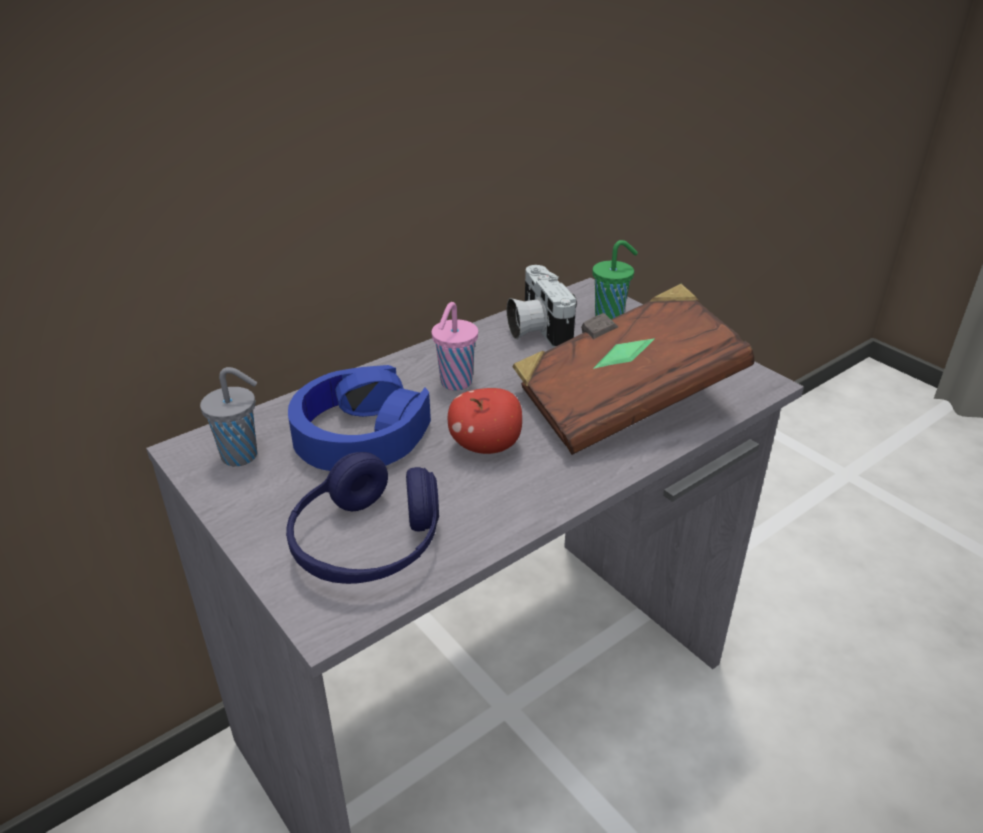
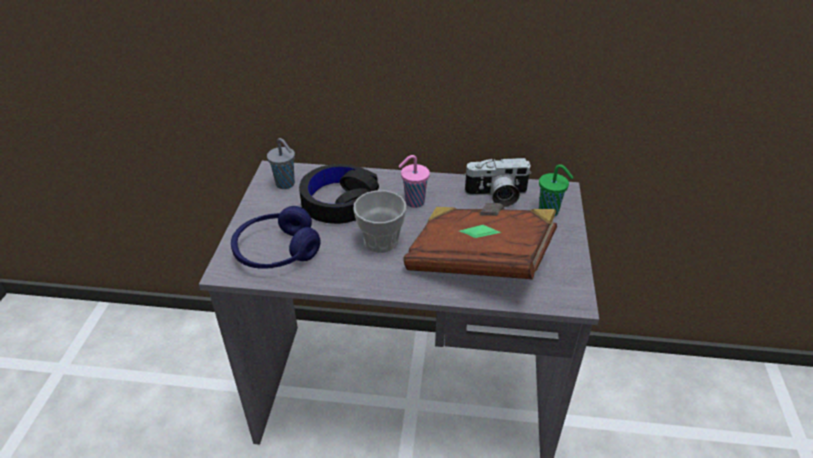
camera: 45 degrees right, 5 degrees up
(360, 434) = (340, 202): blue headphones -> black headphones
(486, 446) = (381, 241): apple -> cup
(535, 329) = (496, 196): camera -> camera turned 120 degrees counterclockwise

